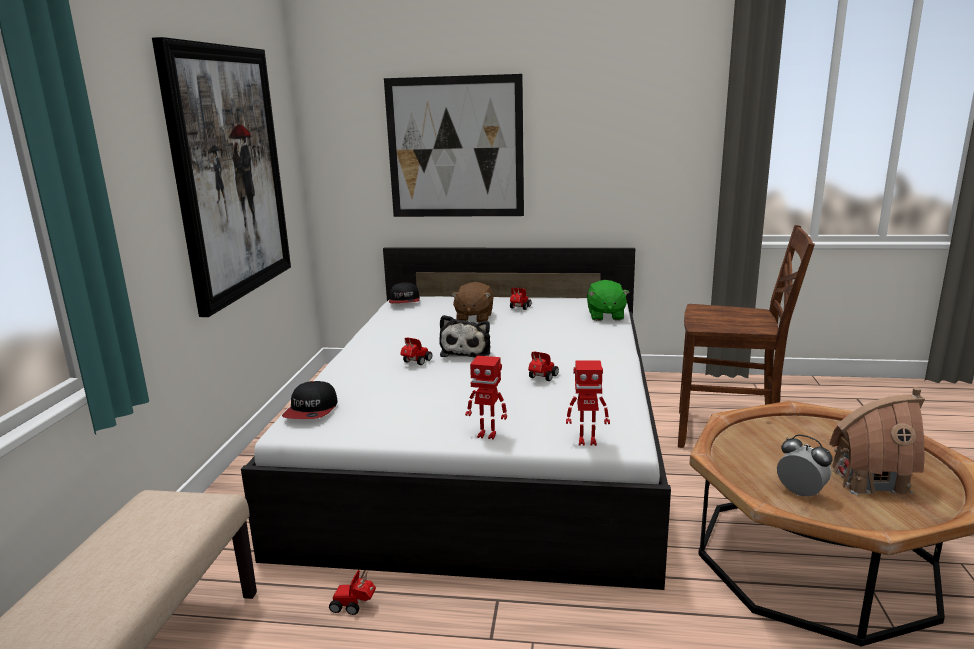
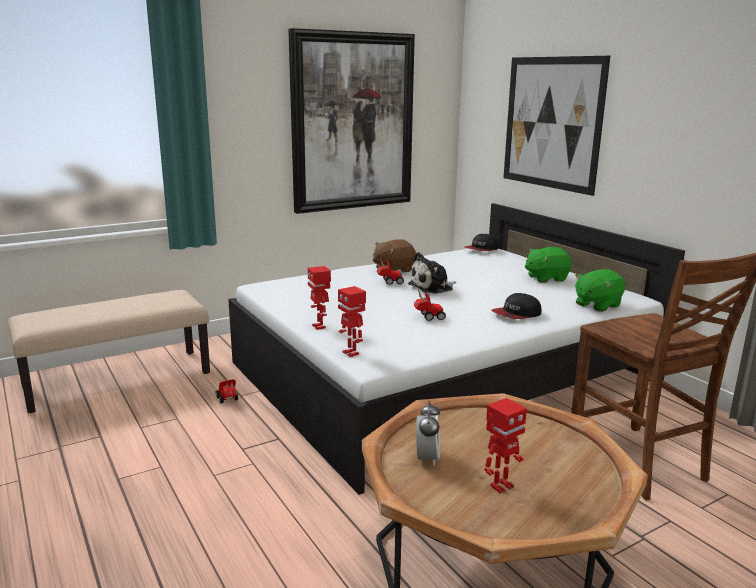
camera: 50 degrees right, 0 degrees up
(312, 410) = (285, 282): cap -> cap (516, 314)
(473, 318) = (495, 273): brown plush toy -> brown plush toy (393, 270)
(519, 308) = (546, 278): toy car -> green plush toy
(869, 479) = (500, 486): toy house -> toy robot

